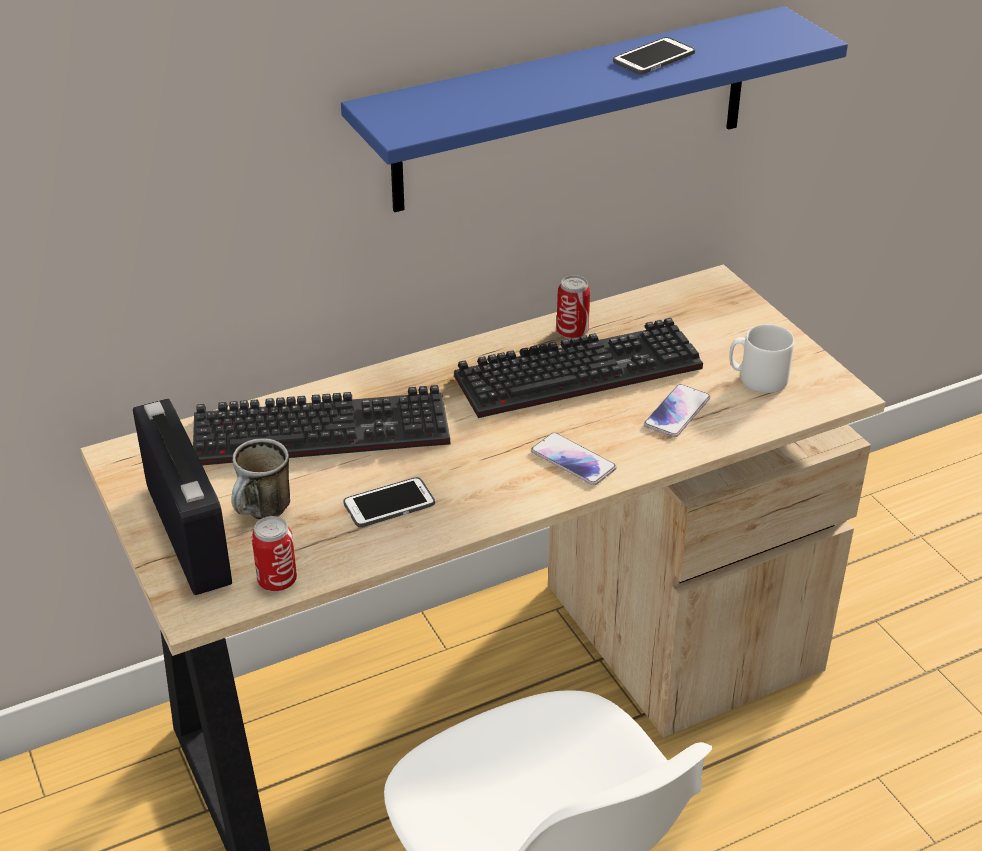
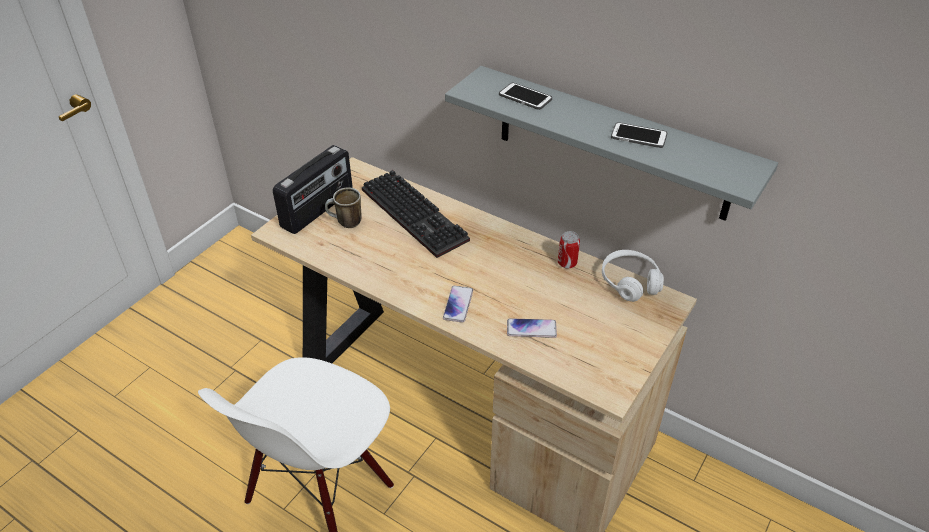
camera: 60 degrees right, 5 degrees up
(277, 581) = (305, 246): can -> none
(389, 504) = (379, 257): phone -> phone (525, 97)
(573, 110) = (612, 144): blue shelf -> grey shelf
(580, 370) = (536, 279): keyboard -> none
(653, 298) = (630, 282): none -> white headphones
(757, 378) = (592, 351): white mug -> none

